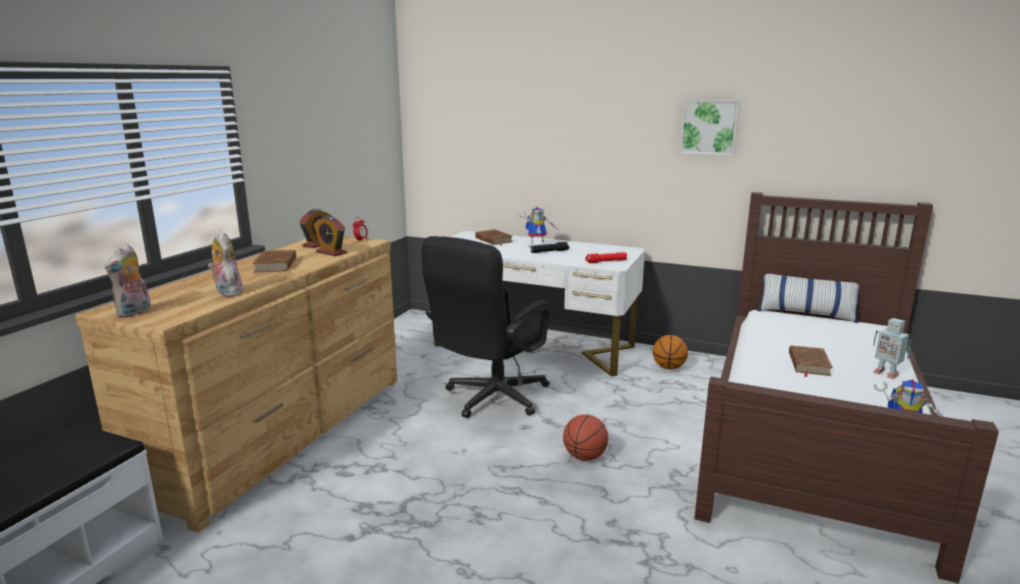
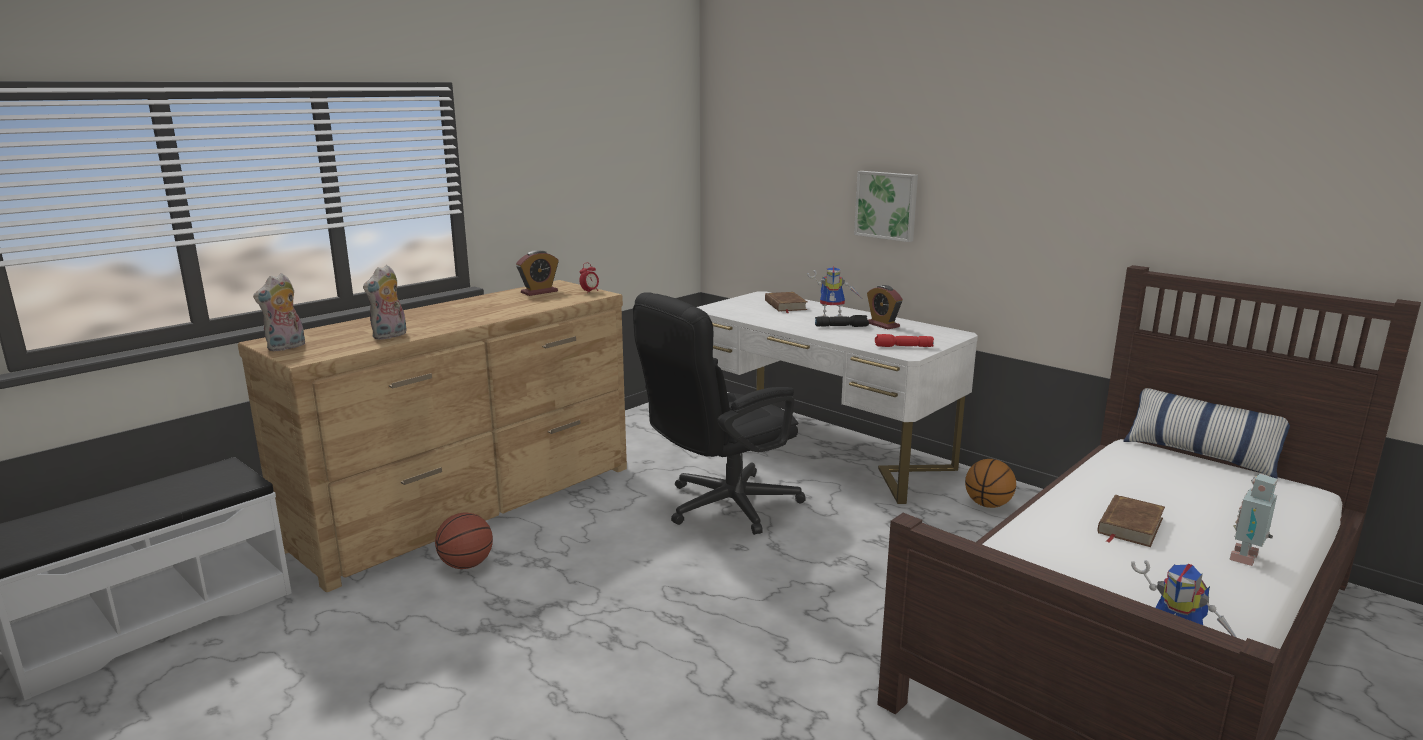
camera: 20 degrees right, 0 degrees up
(227, 292) = (390, 336): plush toy -> plush toy turned 135 degrees counterclockwise
(276, 265) = (470, 311): brown book -> none
(331, 252) = (542, 302): alarm clock -> alarm clock (882, 325)
(584, 456) = (788, 597): basketball -> basketball (466, 565)
(709, 127) = (1075, 167): picture -> picture (887, 205)
(885, 373) = (1247, 558): toy robot -> toy robot turned 60 degrees clockwise

